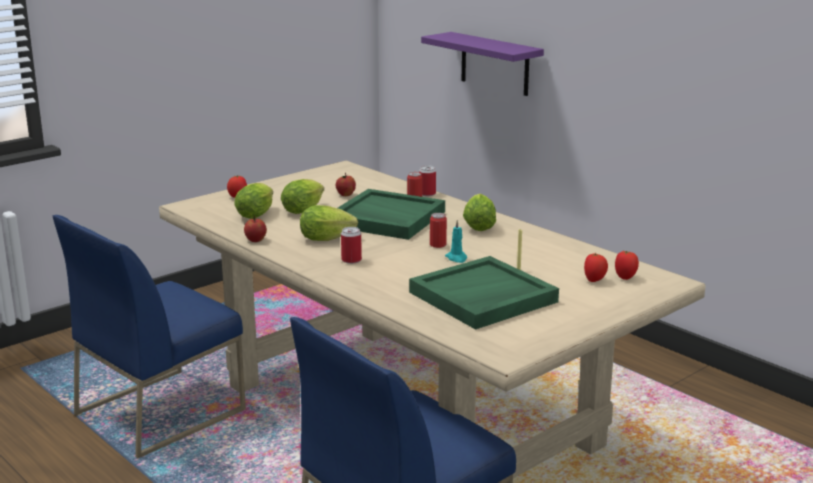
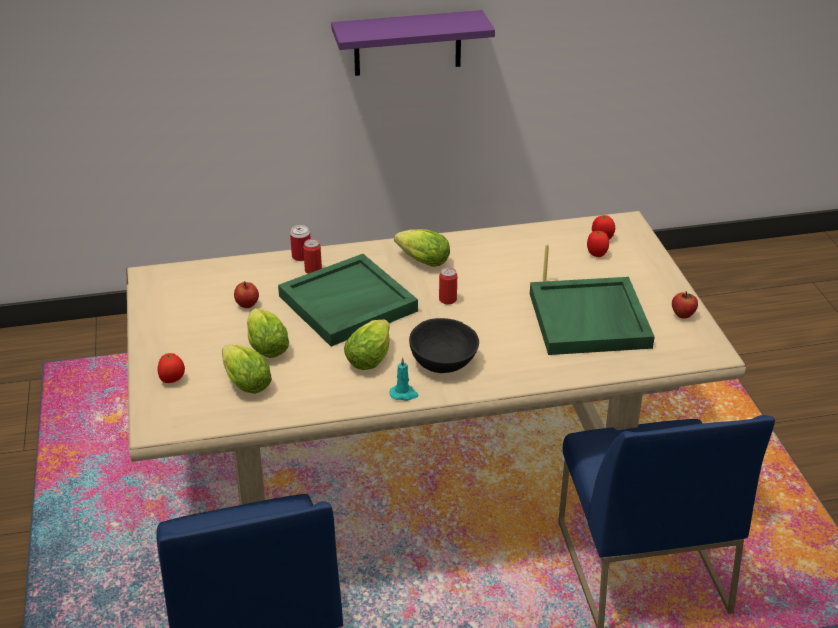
camera: 60 degrees left, 15 degrees up
(255, 240) = (327, 406): apple -> apple (682, 315)
(351, 260) = (442, 362): can -> black bowl
(457, 258) = (490, 301): turquoise candle -> turquoise candle (404, 394)
(494, 64) = (161, 75): purple shelf -> purple shelf (407, 43)

